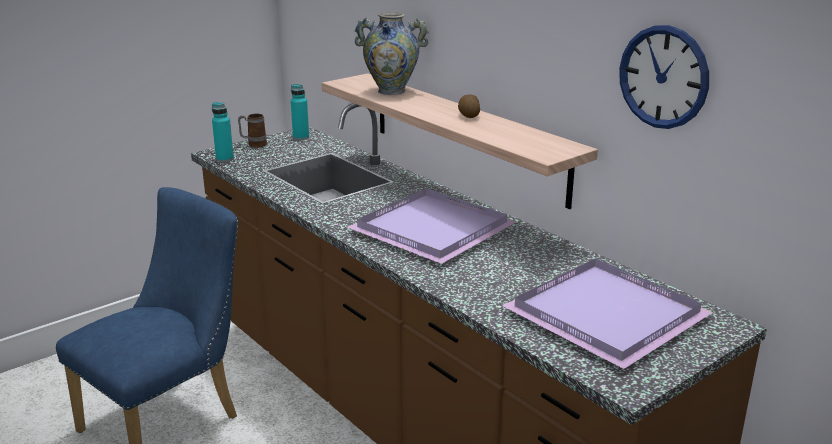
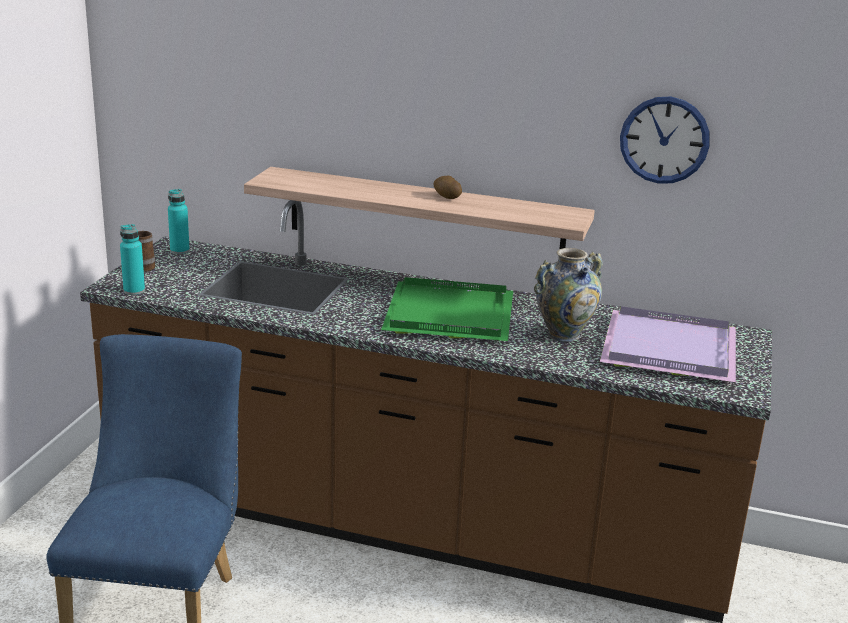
camera: 35 degrees left, 0 degrees up
(391, 91) = (332, 182): vase -> vase (564, 335)
(435, 229) = (452, 314): purple tray -> green tray

